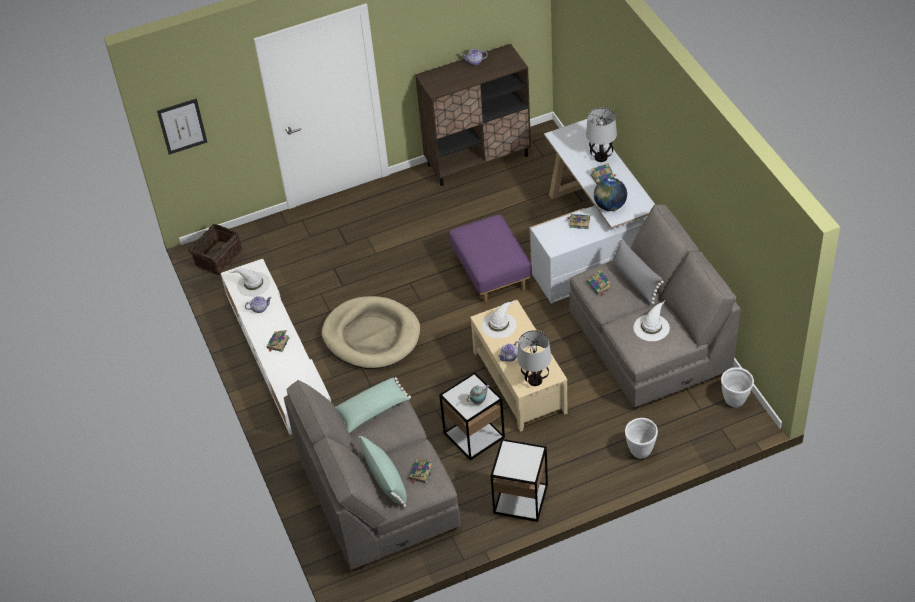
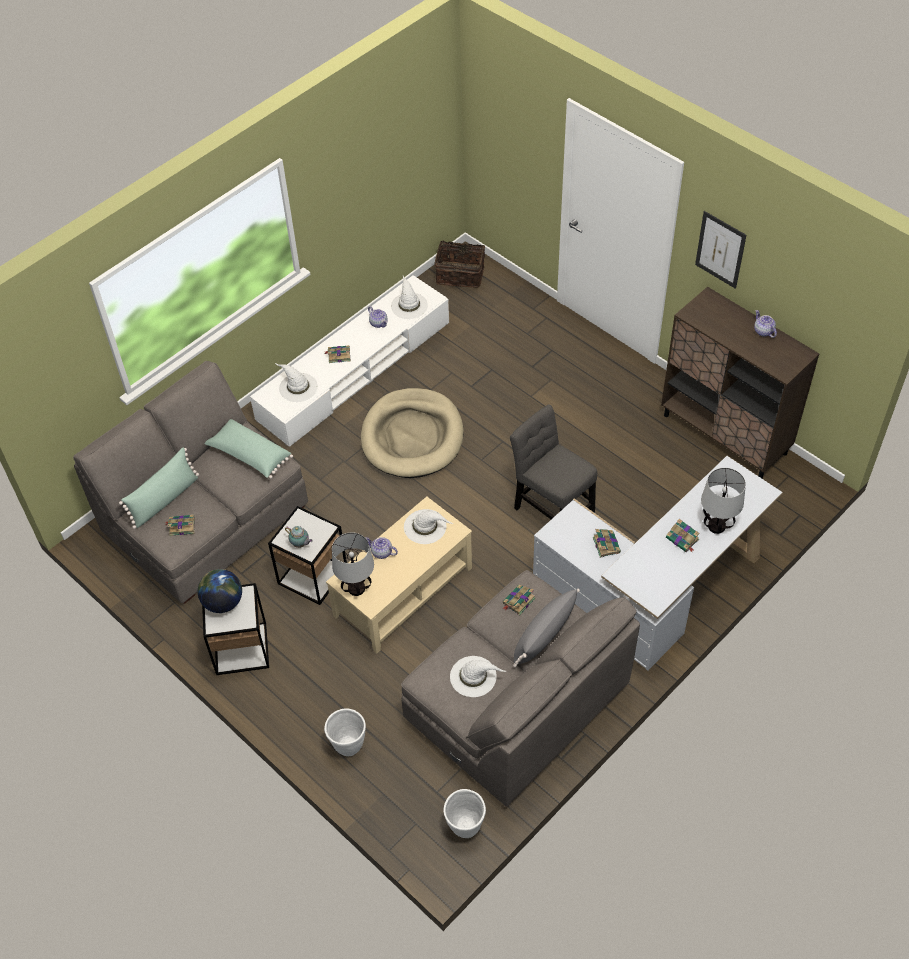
camera: 65 degrees right, 5 degrees up
(182, 126) = (487, 127): picture -> picture (720, 249)
(295, 379) = (297, 387): none -> white hat
(490, 274) = (551, 509): purple ottoman -> grey chair
(609, 206) = (636, 562): globe -> globe (223, 602)

